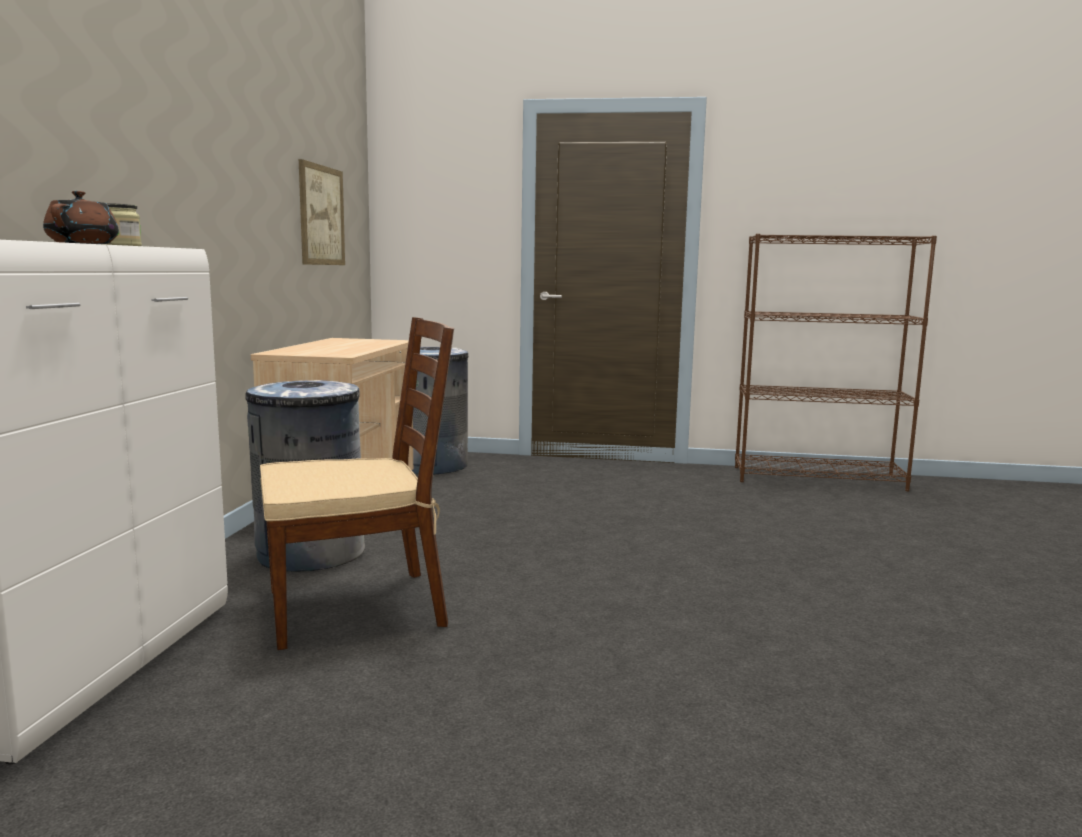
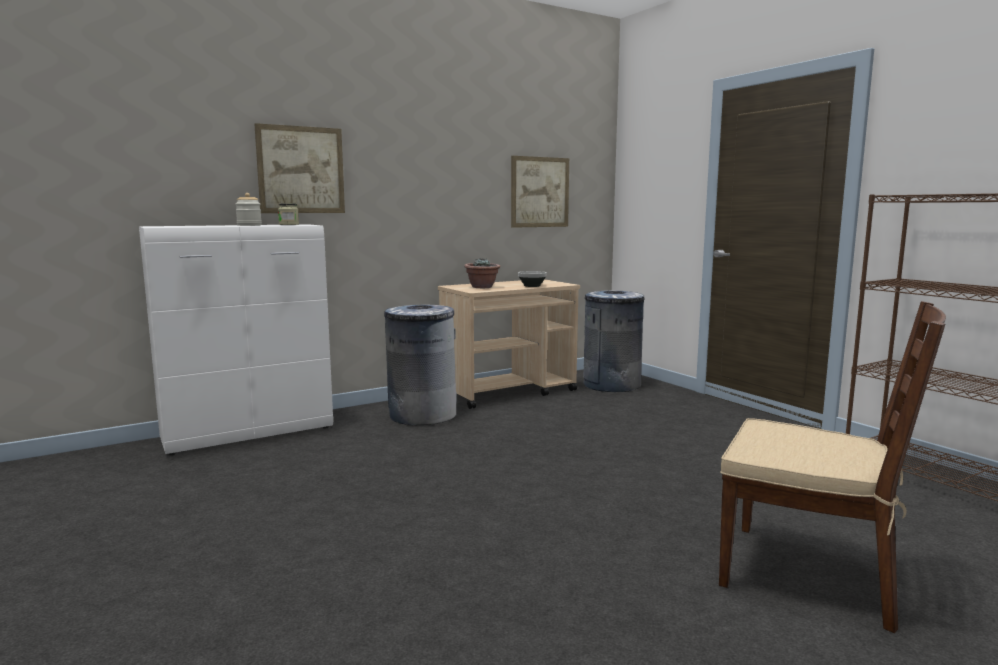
camera: 50 degrees right, 0 degrees up
(84, 141) = (301, 170): none -> picture
(84, 243) = (249, 225): brown teapot -> jar
(324, 350) = (482, 287): none -> potted plant
(358, 607) = (375, 447): brown chair -> brown chair (811, 574)
(373, 345) = (531, 286): none -> bowl

